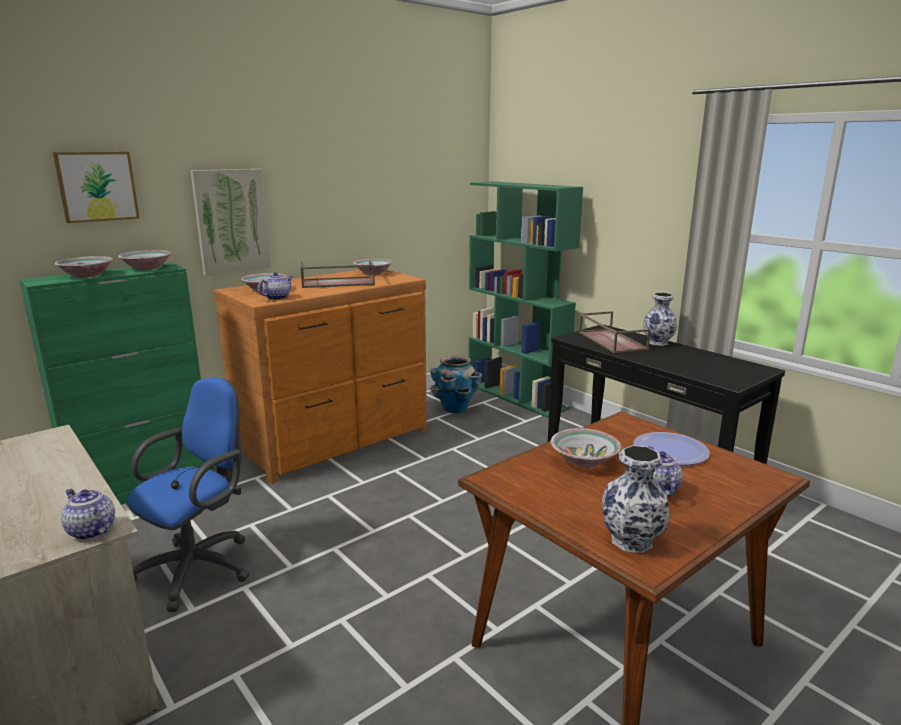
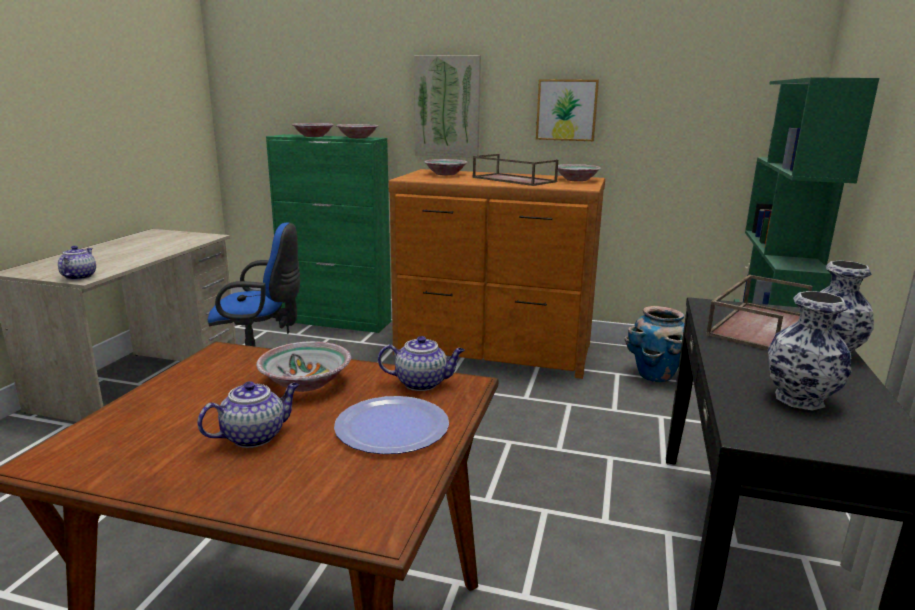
camera: 55 degrees right, 0 degrees up
(97, 186) = (344, 67): picture -> picture (567, 110)
(277, 297) = (427, 179): teapot -> teapot (422, 383)
(630, 540) = (105, 441): vase -> vase (799, 398)

